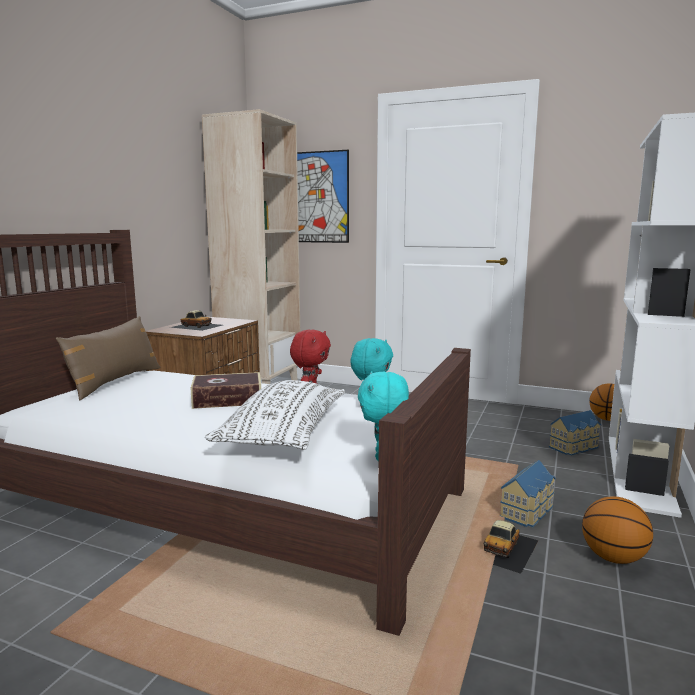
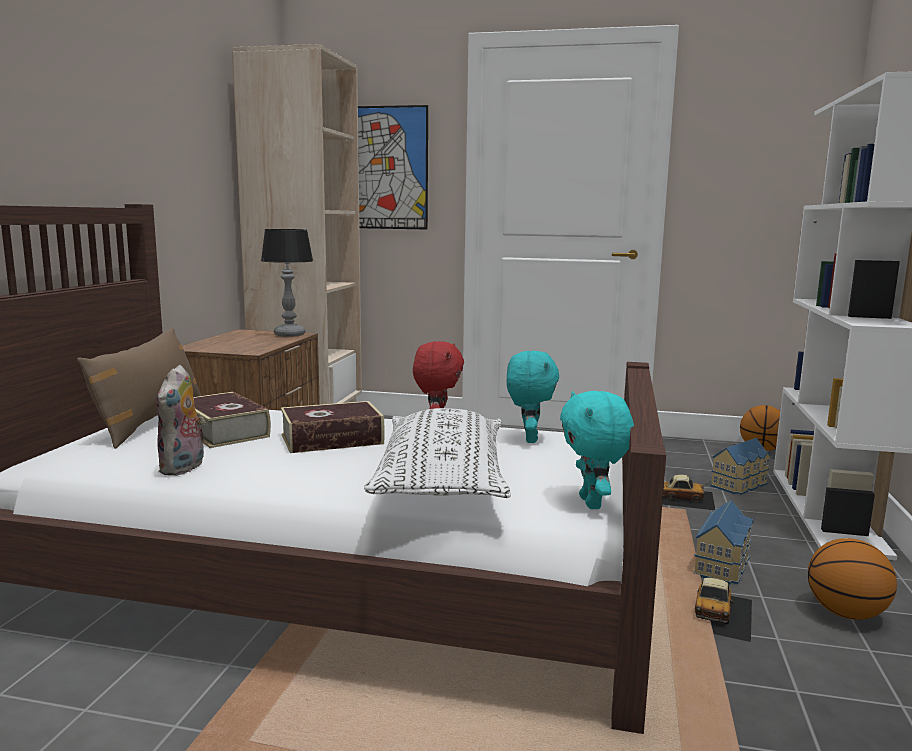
camera: 10 degrees left, 0 degrees up
(114, 416) = (184, 468): none -> plush toy
(158, 390) = (223, 431): none -> book
(197, 326) = (239, 342): toy car -> toy car (682, 497)
(236, 321) = (289, 334): none -> table lamp

